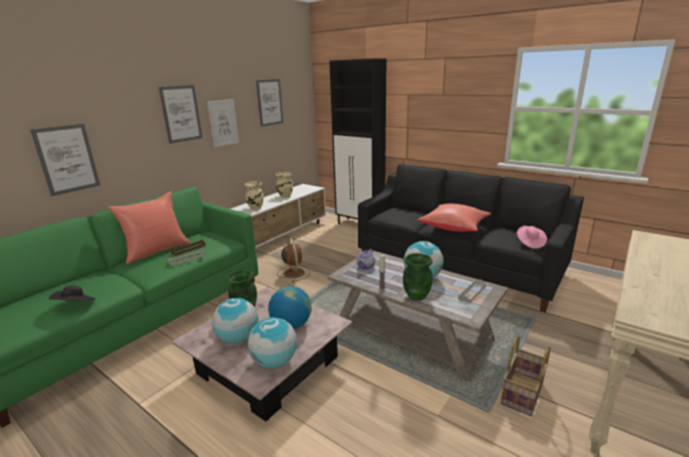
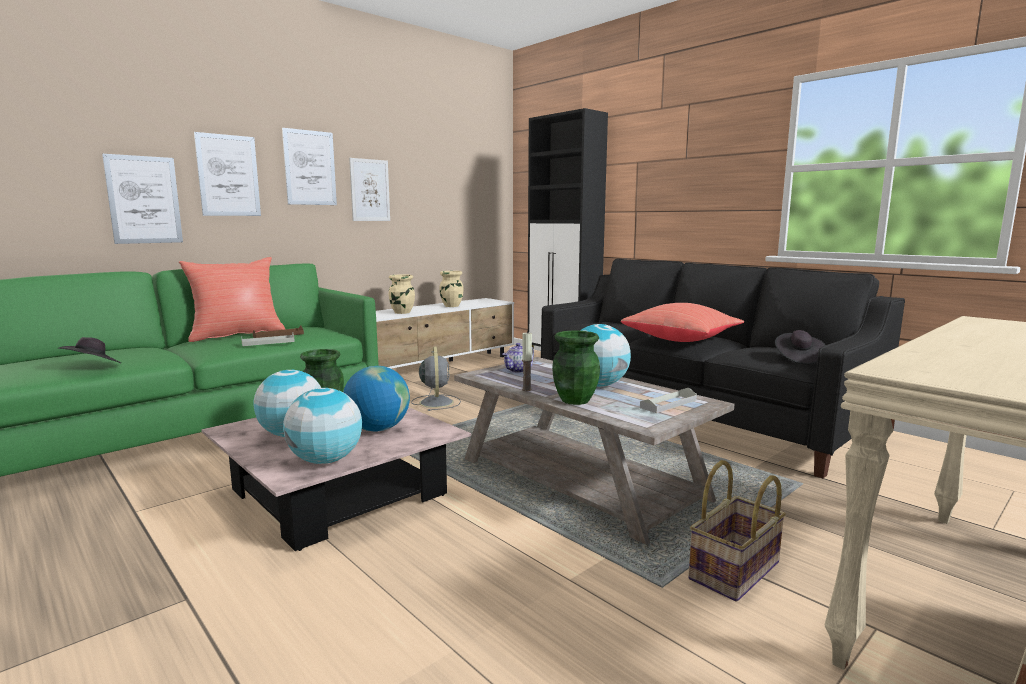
camera: 10 degrees right, 10 degrees down
(269, 102) = (443, 174): picture -> picture (228, 175)
(294, 273) = (436, 402): brown fan -> grey fan
(530, 243) = (798, 359): pink hat -> black hat

